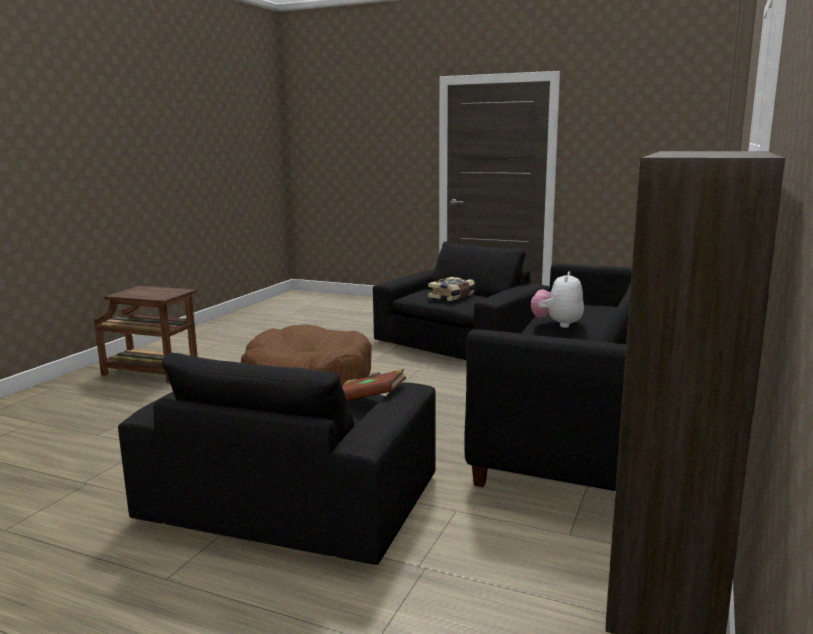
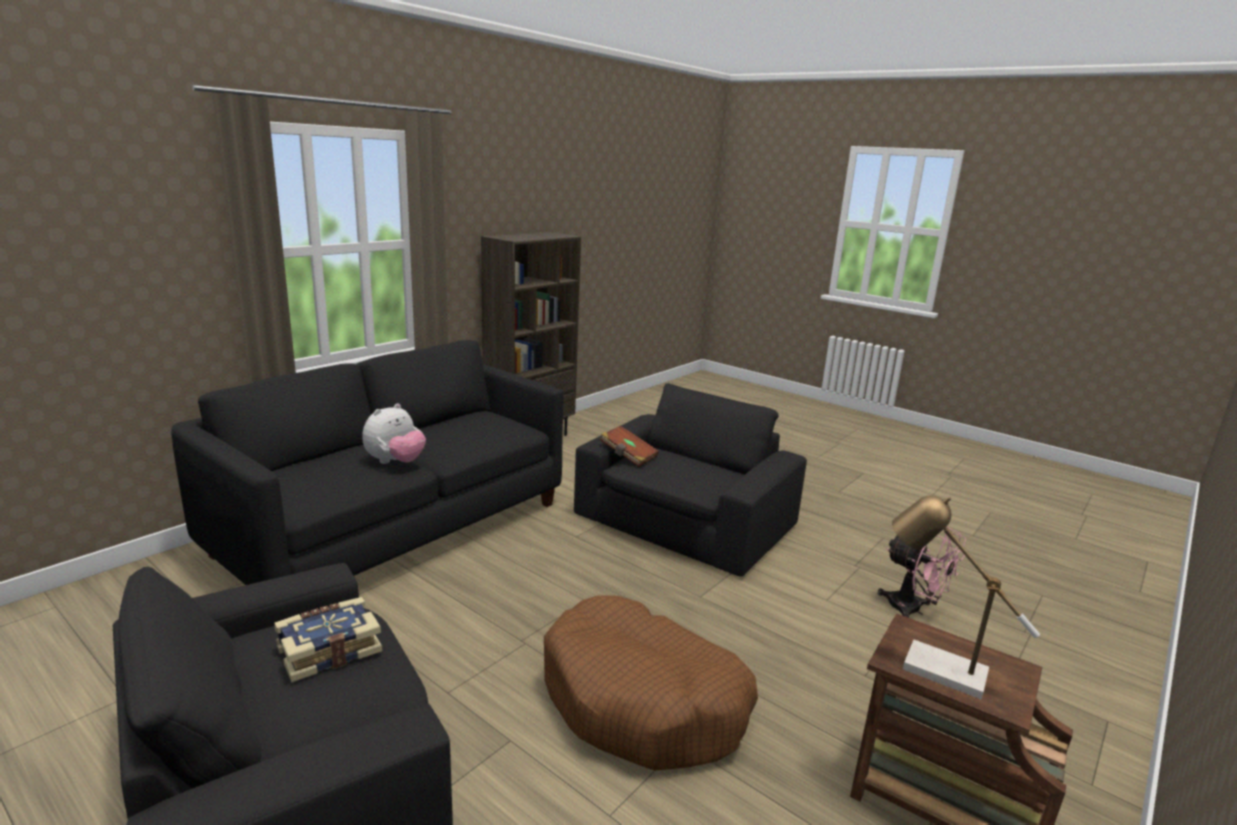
camera: 165 degrees left, 5 degrees up
(64, 452) = (913, 610): none -> pink fan
(164, 291) = (932, 668): none -> table lamp

